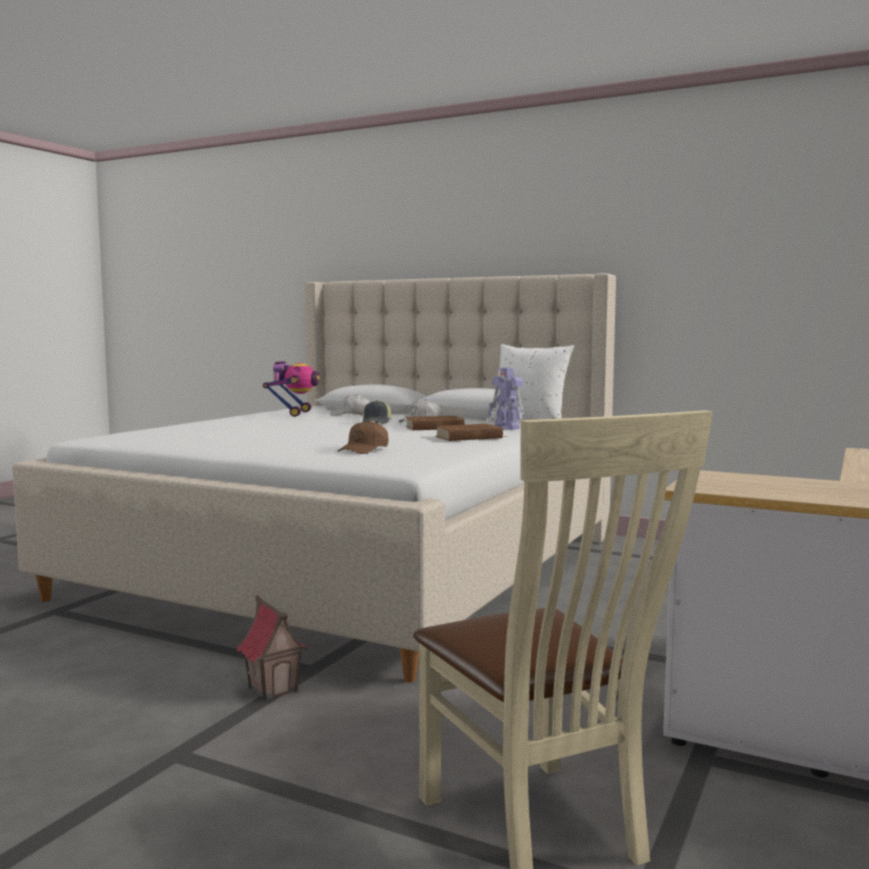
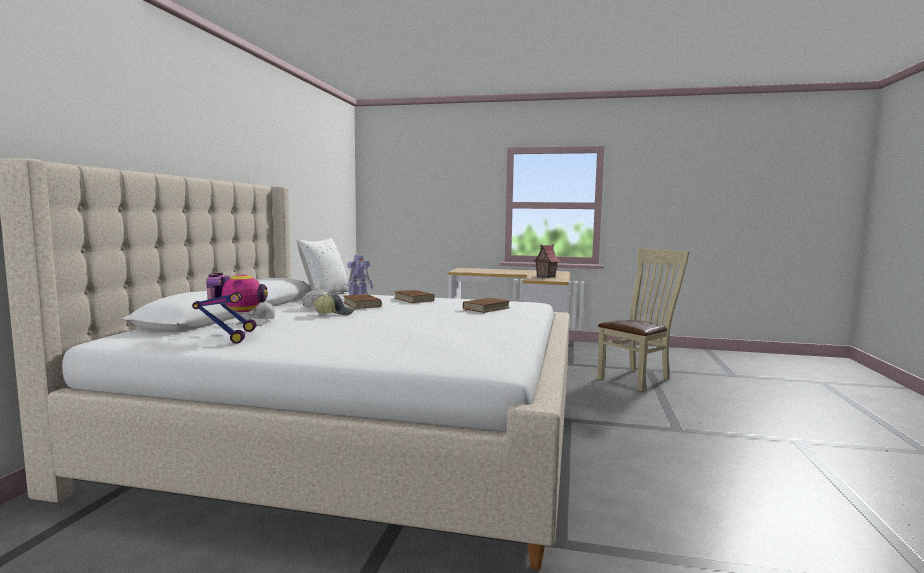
camera: 105 degrees left, 0 degrees up
(274, 689) = (597, 423): toy house -> toy house (545, 277)
(293, 414) = (235, 336): toy robot -> toy robot turned 90 degrees clockwise
(364, 450) = (486, 308): brown cap -> brown book

